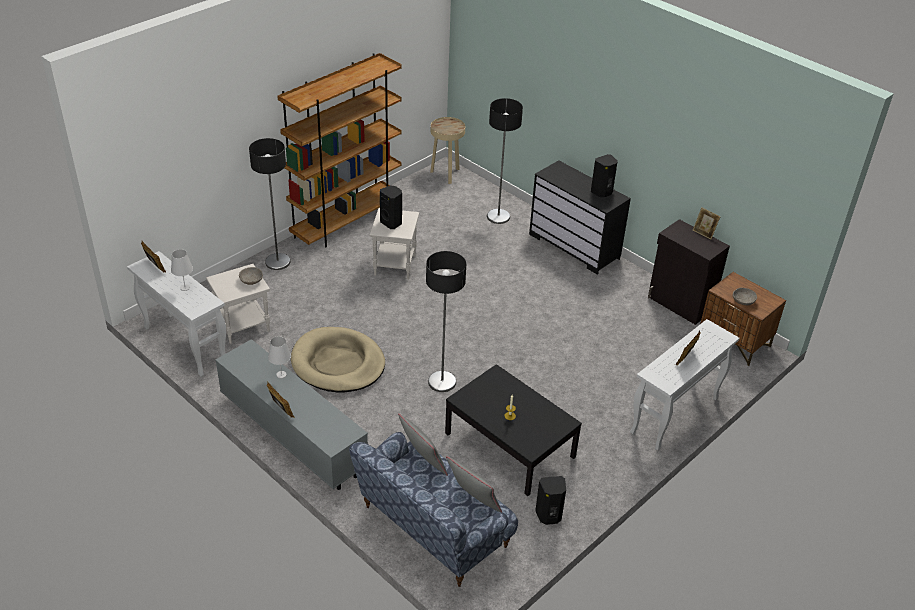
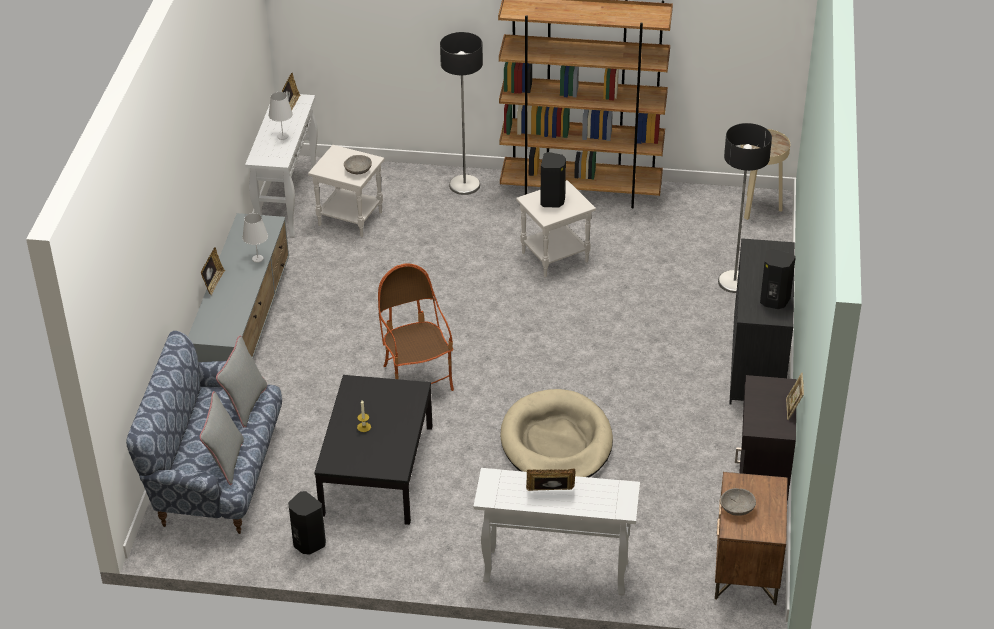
camera: 55 degrees right, 0 degrees up
(338, 363) = (366, 301): beige dog bed -> beige dog bed (556, 442)
(442, 382) = (416, 379): floor lamp -> armchair

